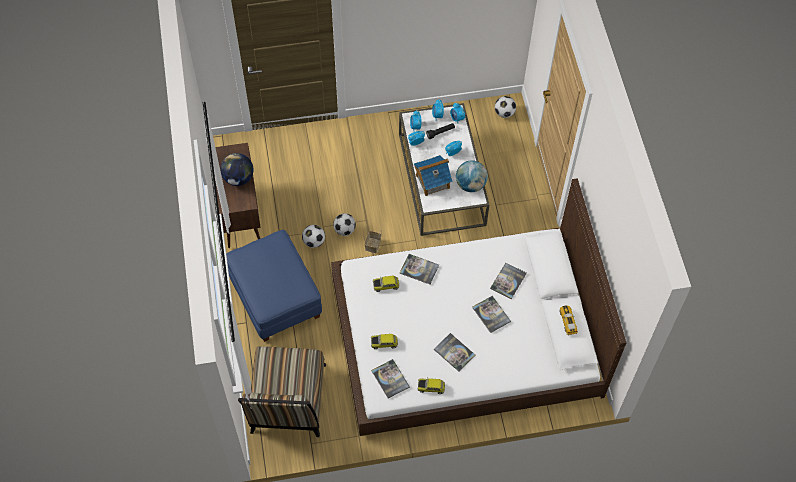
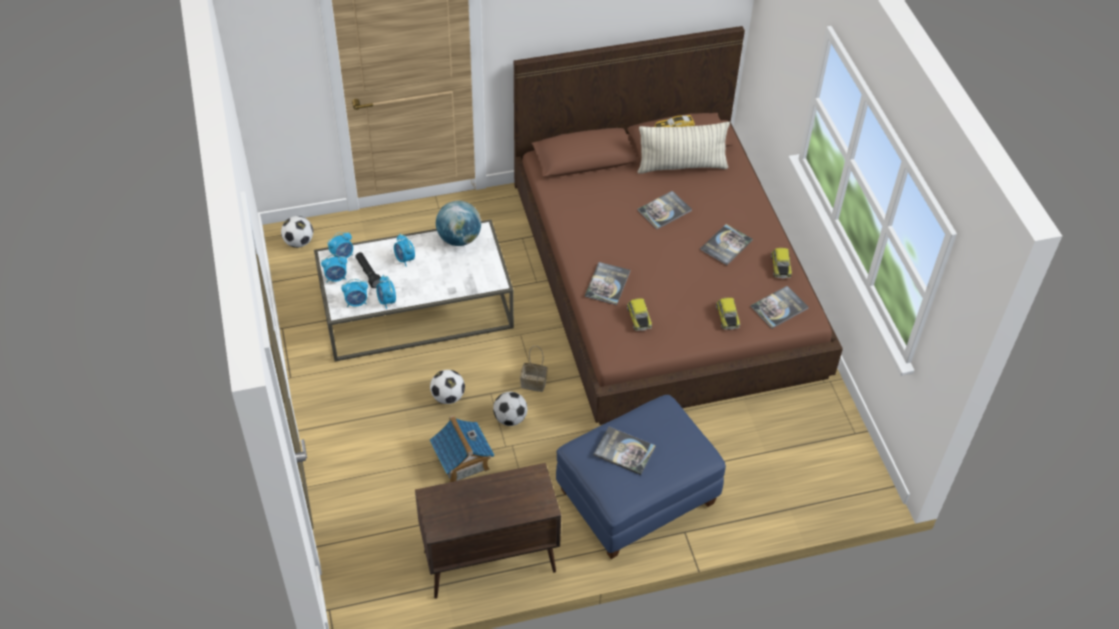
camera: 95 degrees left, 10 degrees down
(238, 178) = (488, 494): globe -> none
(287, 404) = (805, 466): chair -> none
(314, 241) = (533, 456): football -> football (448, 397)
(432, 181) = (455, 280): toy house -> toy house (462, 462)
(466, 337) = (665, 276): white bed -> brown bed
(508, 281) = (612, 195): book -> book (624, 451)
(540, 333) = (681, 166): none -> pillow

